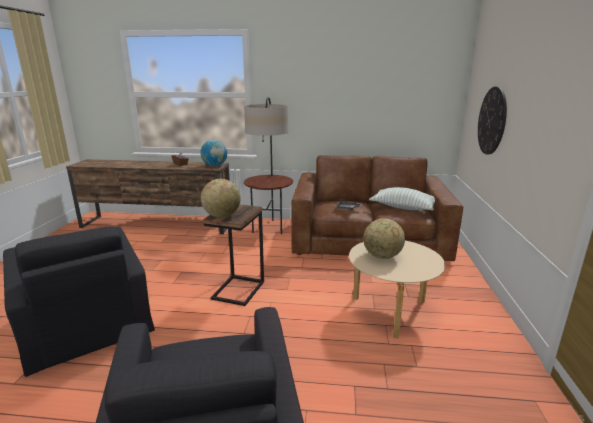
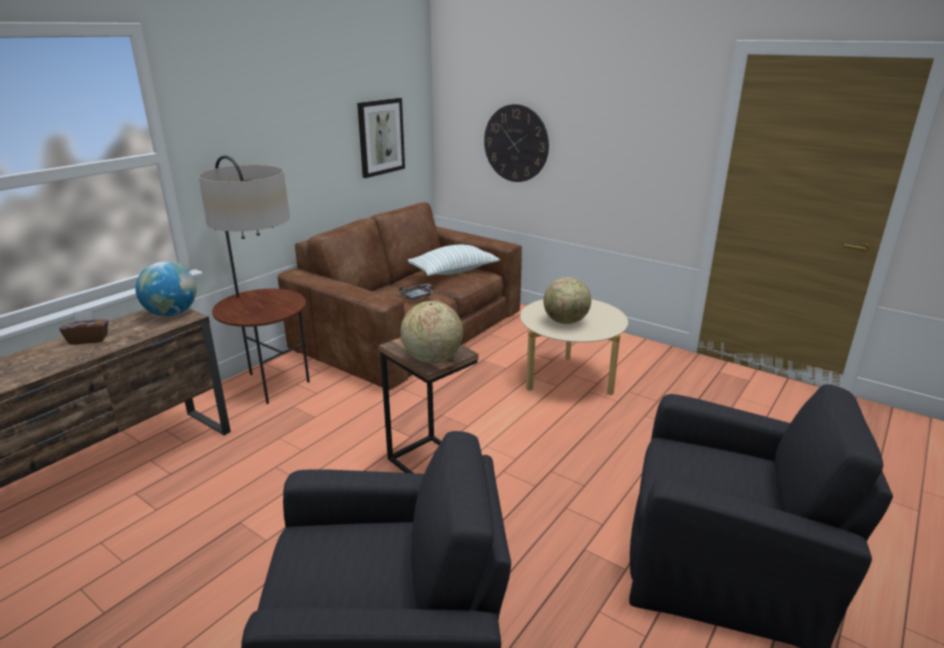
camera: 60 degrees left, 5 degrees up
(404, 106) = (380, 137): none -> picture

